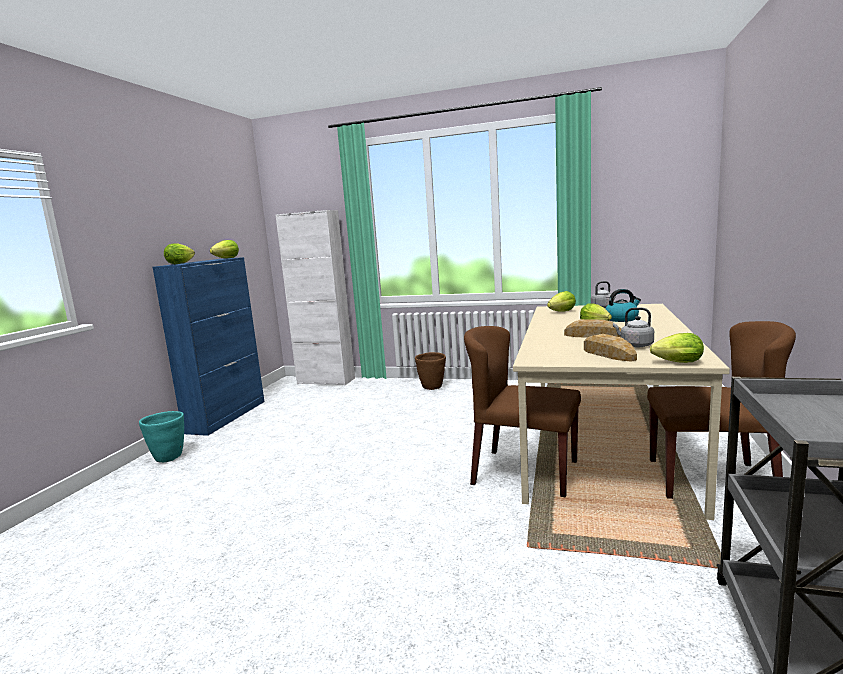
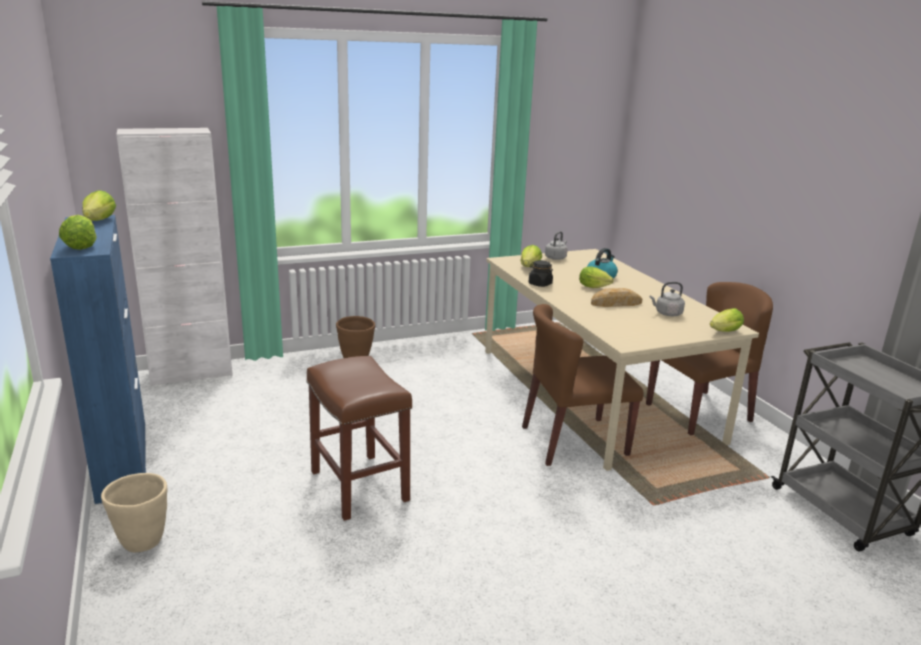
camera: 40 degrees left, 10 degrees up
(169, 457) = (142, 541): turquoise planter -> beige planter
(315, 461) = (360, 486): none -> brown stool
(545, 321) = (540, 284): none -> black jar
(608, 354) = (666, 328): bread -> none

